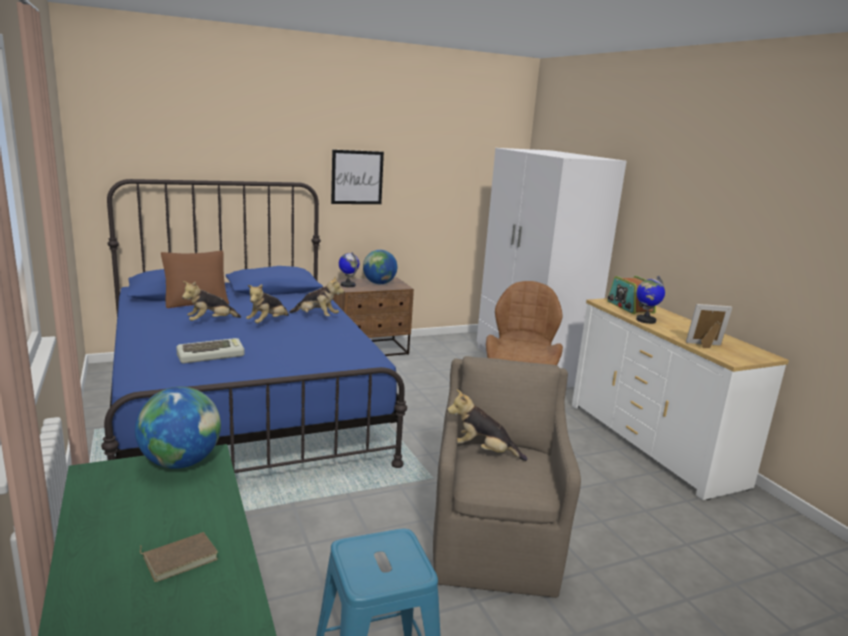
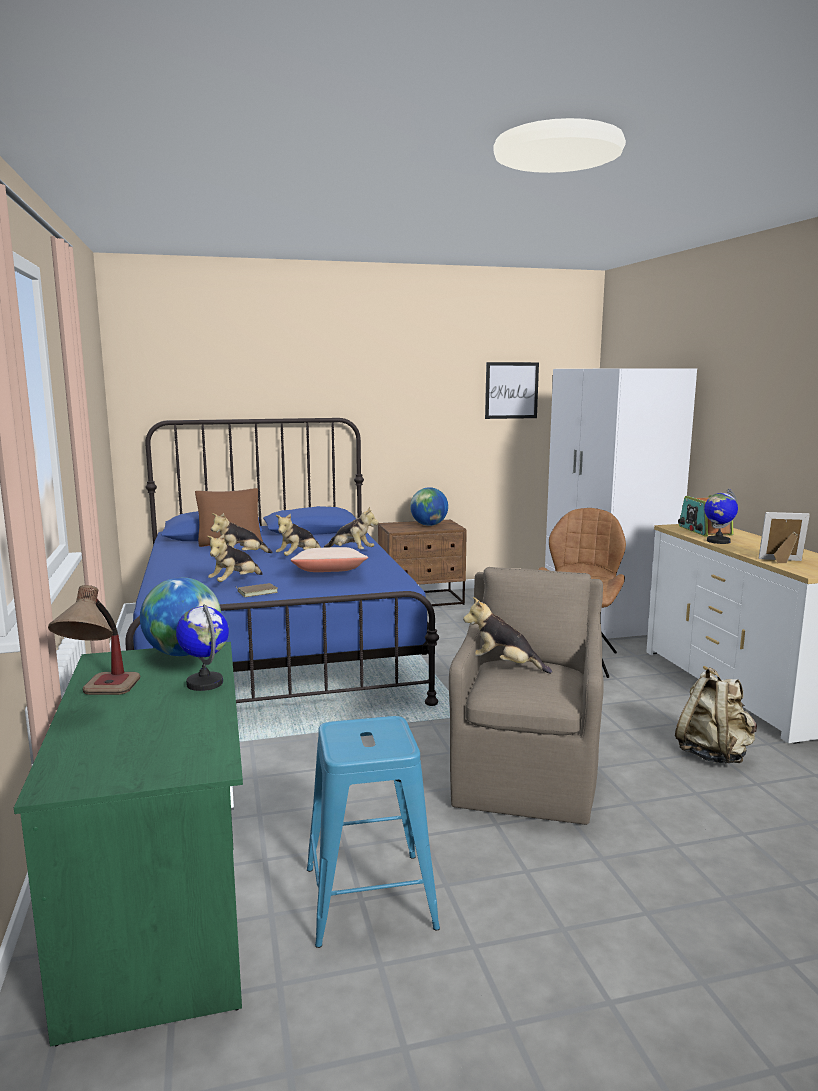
camera: 10 degrees right, 5 degrees down
(102, 531) = (102, 697): none -> table lamp
(180, 558) = (167, 716): brown book -> brown book (257, 592)
(211, 355) = (235, 582): keyboard -> plush toy
(302, 345) = (329, 574): none -> beige pillow
(348, 285) = (394, 527): globe -> globe (205, 683)
(357, 177) = (402, 410): picture -> picture (511, 390)
(646, 513) = (713, 754): none -> beige backpack

